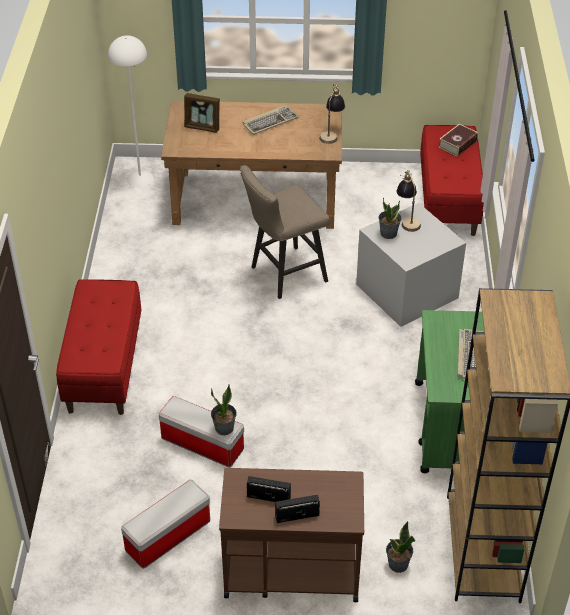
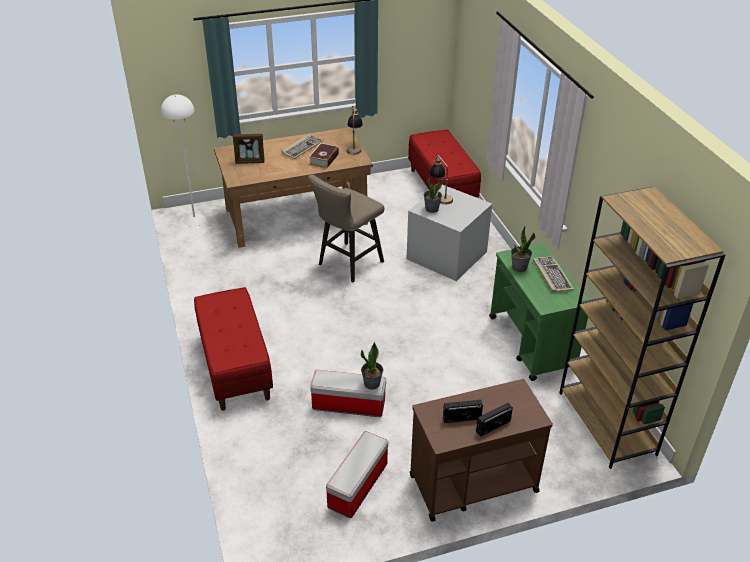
camera: 20 degrees left, 5 degrees down
(398, 564) = (552, 454): potted plant -> potted plant (519, 267)
(457, 144) = (442, 143): book -> book (324, 159)

